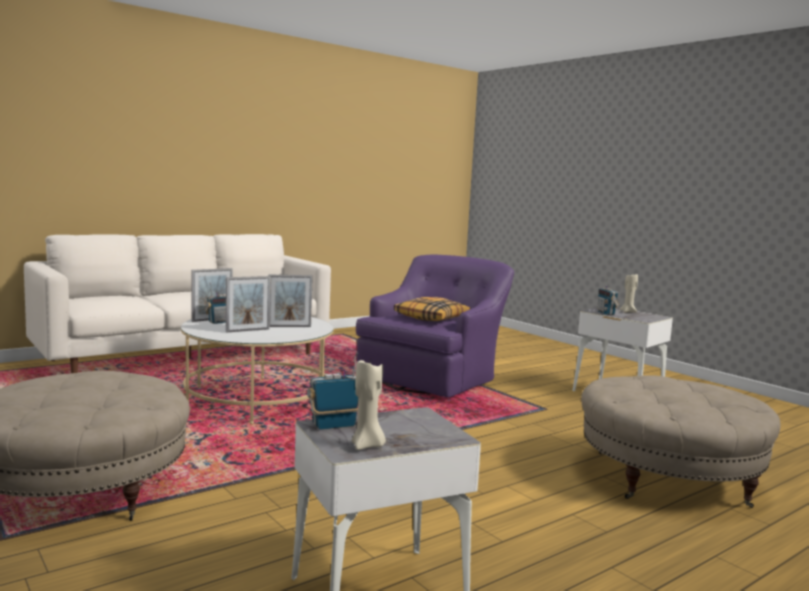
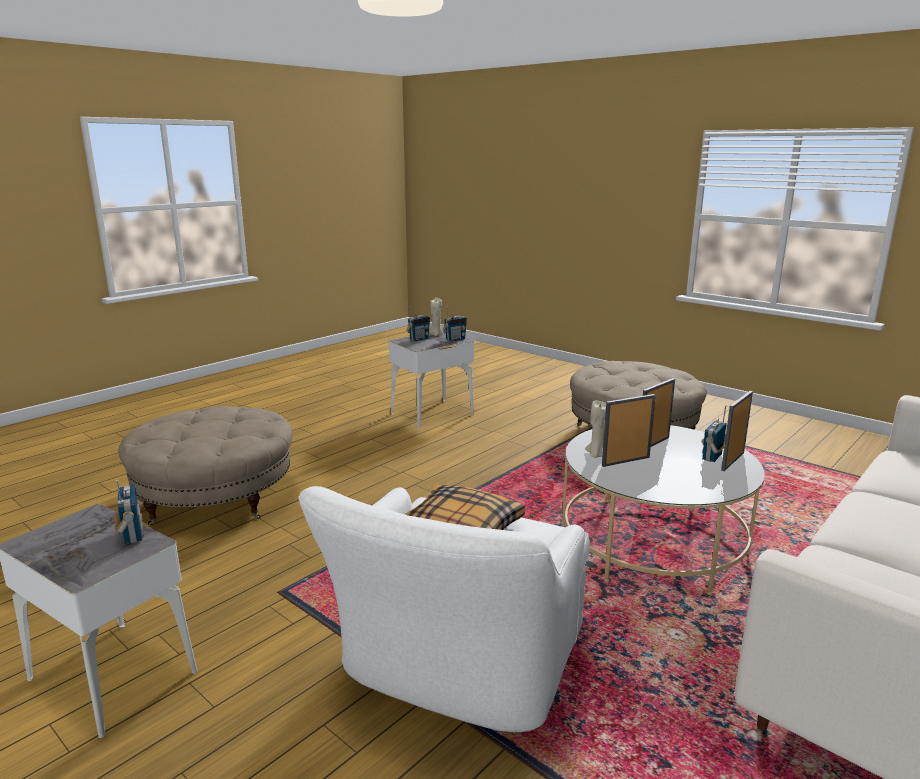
camera: 170 degrees right, 10 degrees up
(412, 436) = (419, 339): none -> radio
(432, 378) = (457, 666): purple armchair -> white armchair
(628, 312) = (67, 555): beige candle -> beige candle (596, 455)

